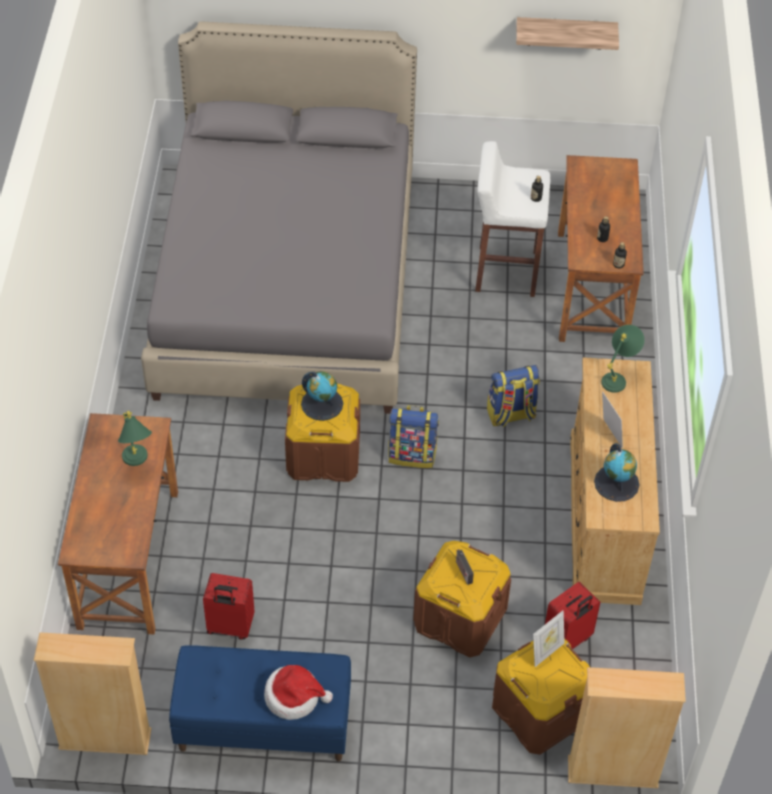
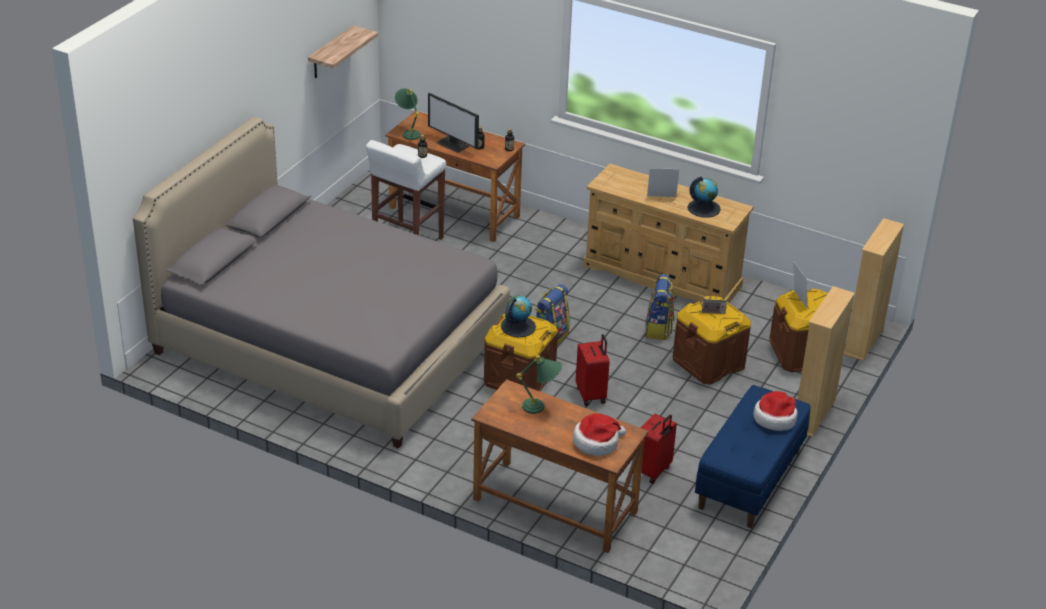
camera: 65 degrees left, 15 degrees down
(100, 530) = (597, 442): none -> hat
(105, 739) = (721, 564): beige bookcase -> beige bookcase (813, 414)
(511, 415) = (545, 284): backpack -> backpack (659, 329)
(567, 640) = (753, 324): red suitcase -> red suitcase (591, 395)
(590, 215) = (453, 144): none -> monitor
(618, 377) = (614, 179): green table lamp -> green table lamp (408, 132)

